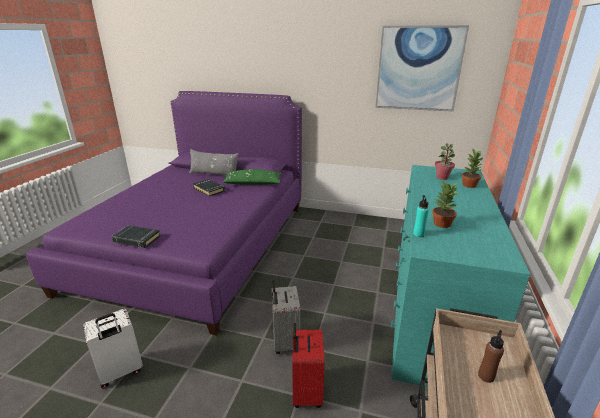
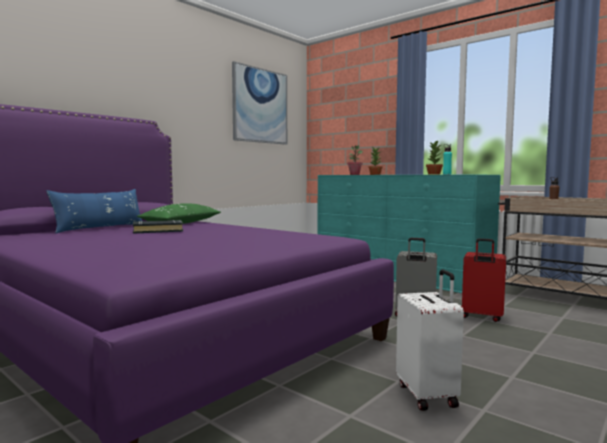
camera: 65 degrees left, 20 degrees down
(136, 239) = (269, 249): black book -> none
(214, 174) = (100, 228): grey pillow -> blue pillow

